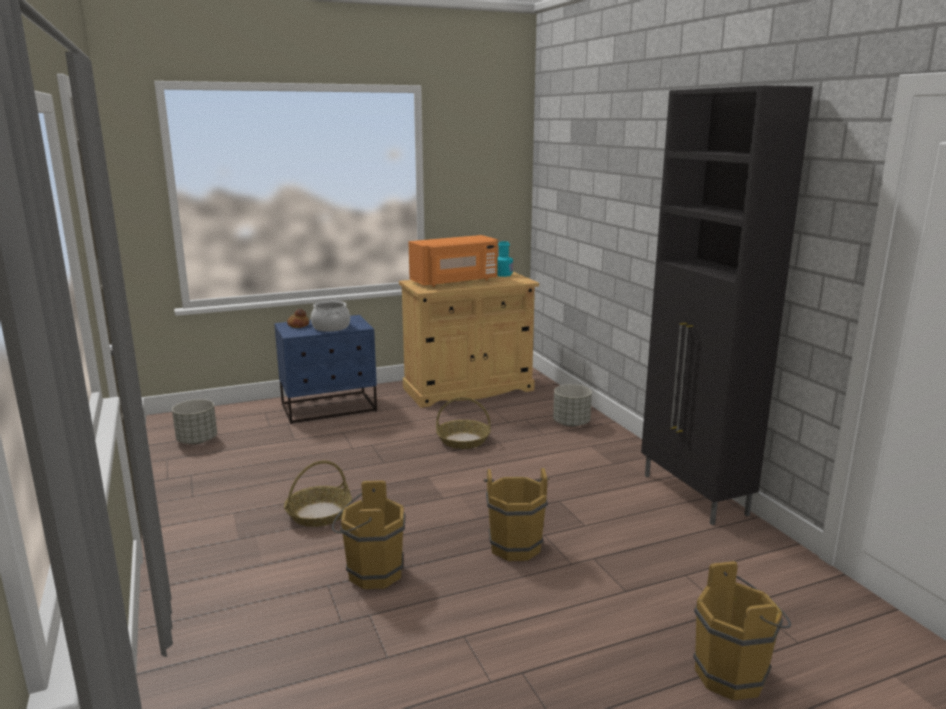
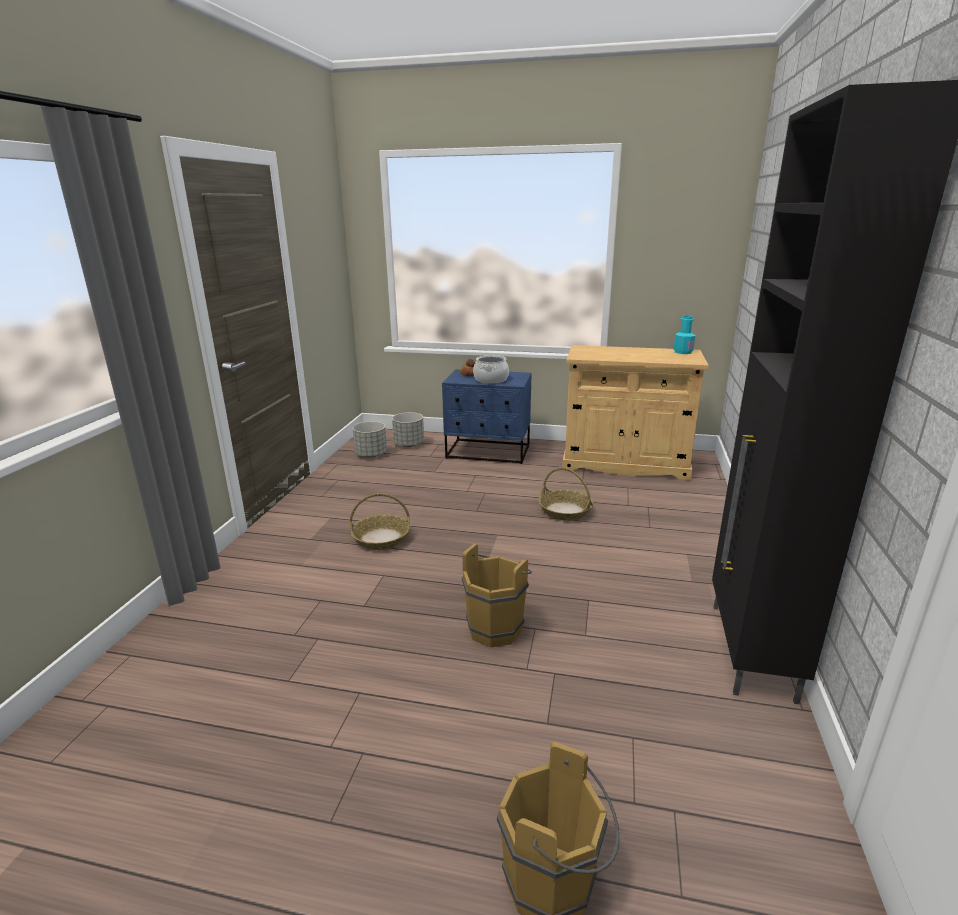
camera: 35 degrees right, 5 degrees up
(370, 573) = (358, 603): brown bucket -> none
(455, 282) = (621, 353): orange microwave -> none
(571, 423) = (693, 524): grey planter -> grey planter (409, 444)

